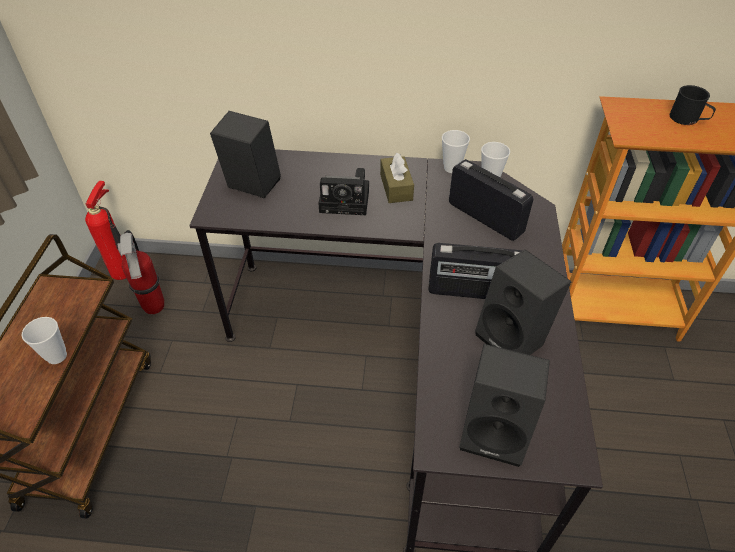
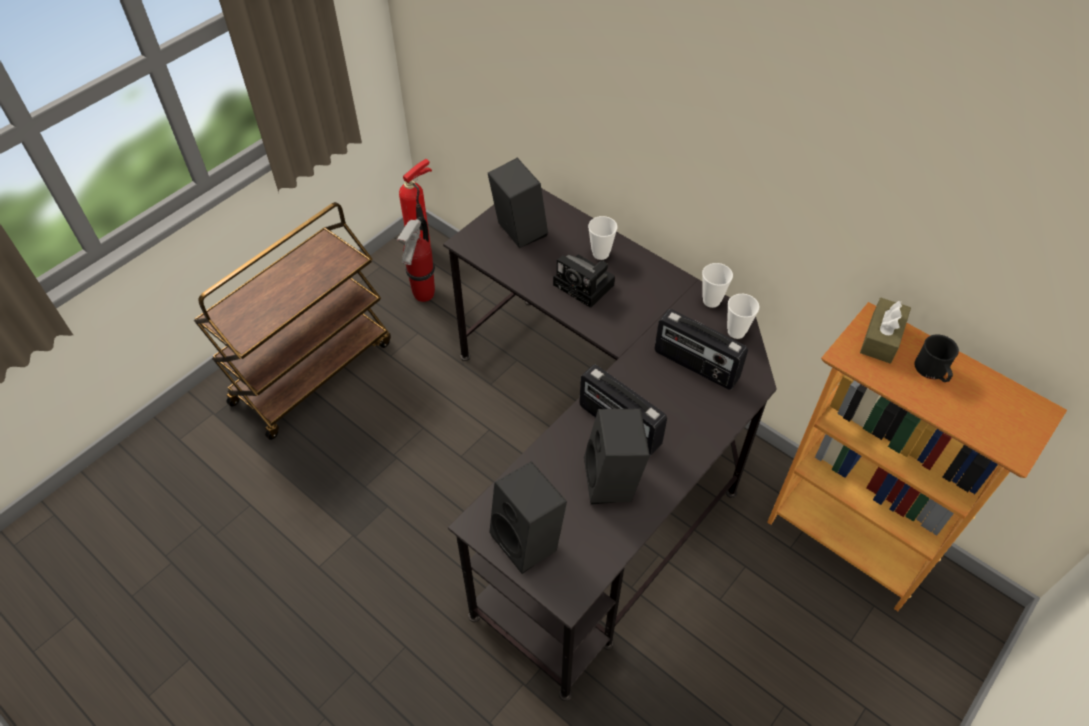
camera: 35 degrees right, 5 degrees up
(57, 356) = (294, 302): cup -> cup (600, 253)
(396, 187) = (641, 294): brown tissue box -> brown tissue box (881, 338)
(485, 217) = (695, 366): radio -> radio turned 135 degrees clockwise

